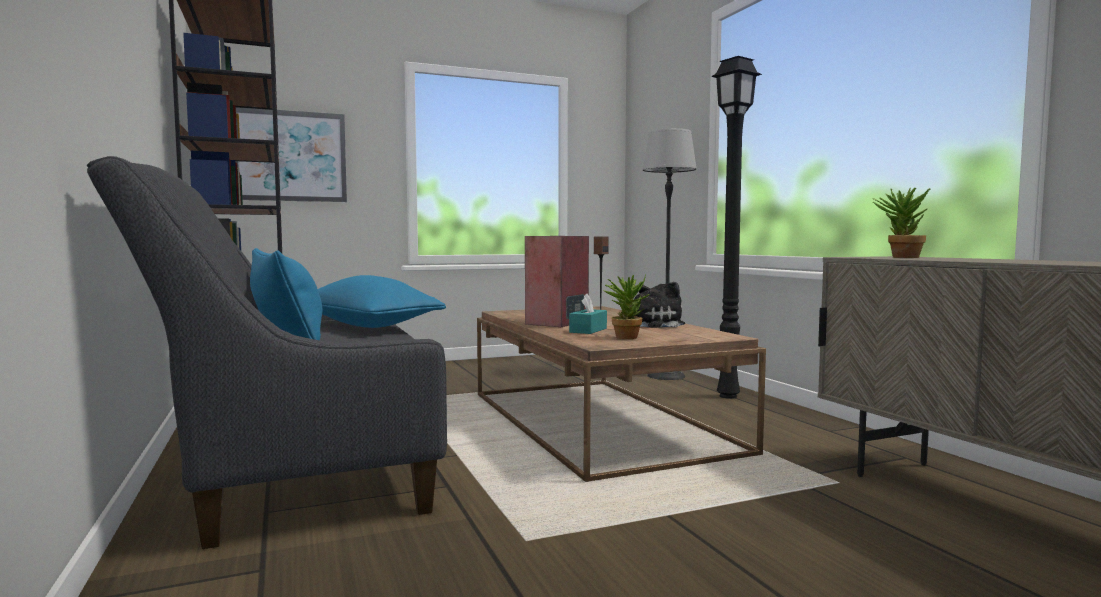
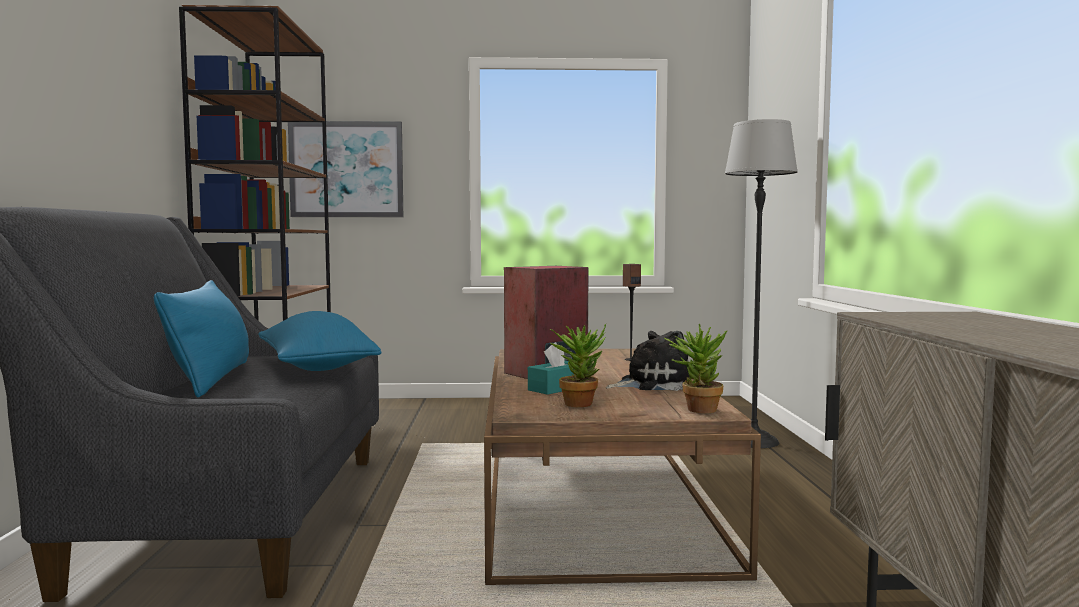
camera: 20 degrees right, 0 degrees up
(730, 396) = (809, 481): black floor lamp -> none
(900, 257) = (938, 320): potted plant -> potted plant (695, 409)

